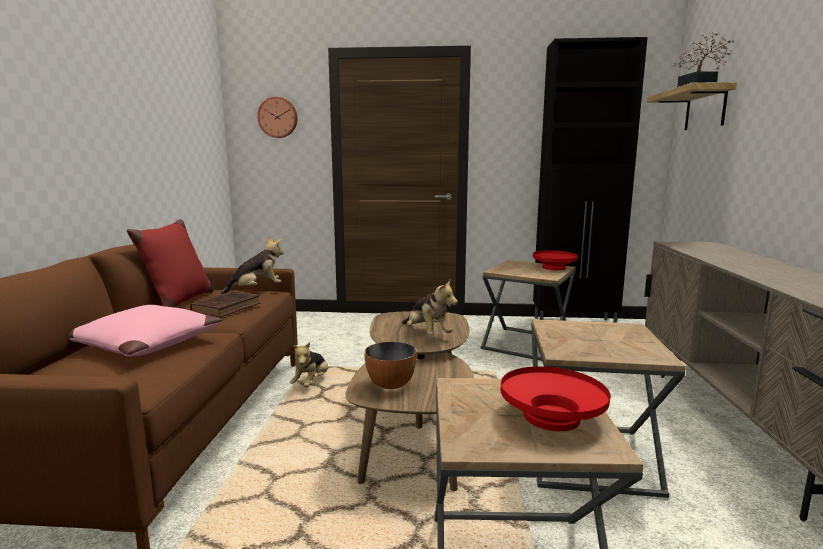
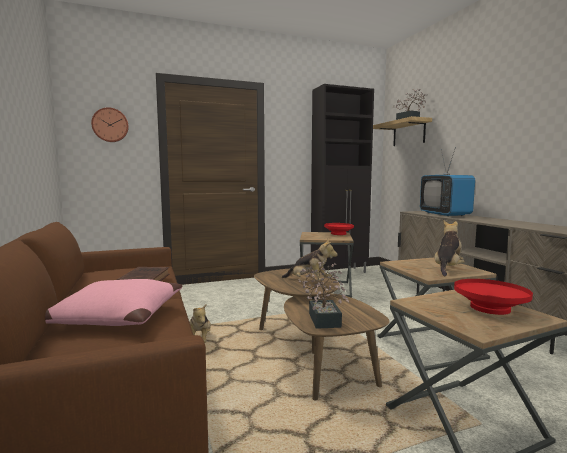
camera: 25 degrees left, 5 degrees down
(179, 301) = (86, 282): red pillow -> none
(256, 290) = (147, 266): plush toy -> plush toy (447, 268)
(390, 385) = (324, 318): bowl -> potted plant
(716, 252) = (444, 214): none -> television

